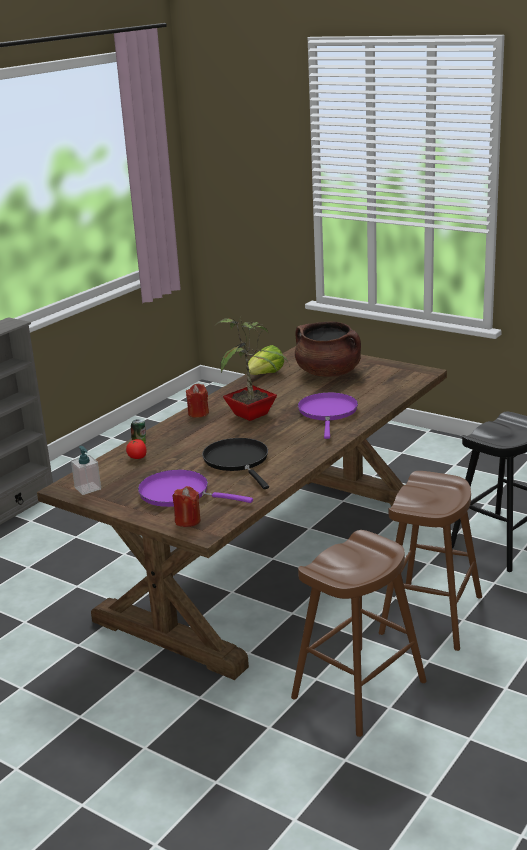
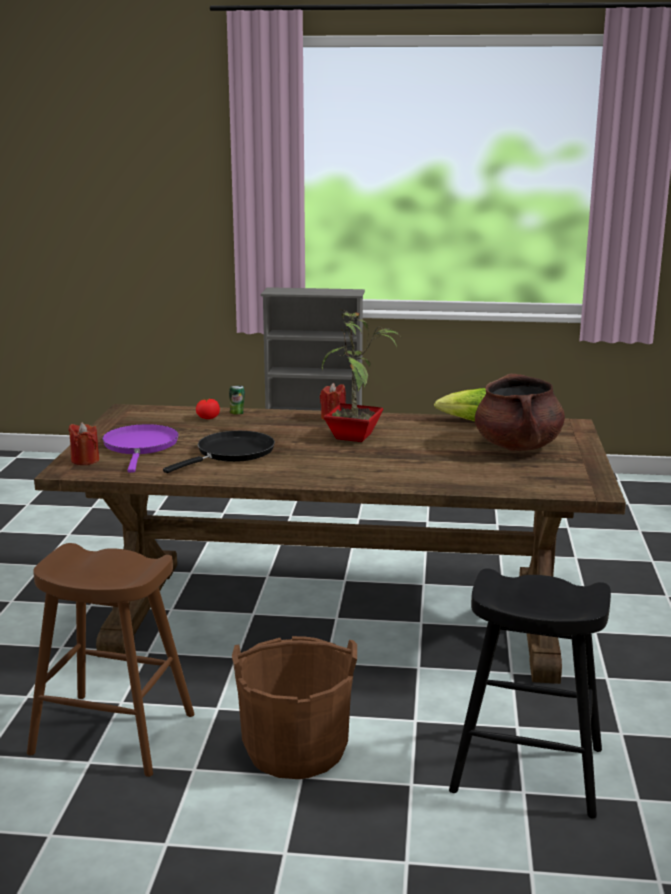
camera: 60 degrees right, 5 degrees down
(88, 488) = (130, 416): soap dispenser -> none
(328, 413) = (398, 466): purple frying pan -> none
(431, 615) = (295, 749): brown stool -> brown bucket

